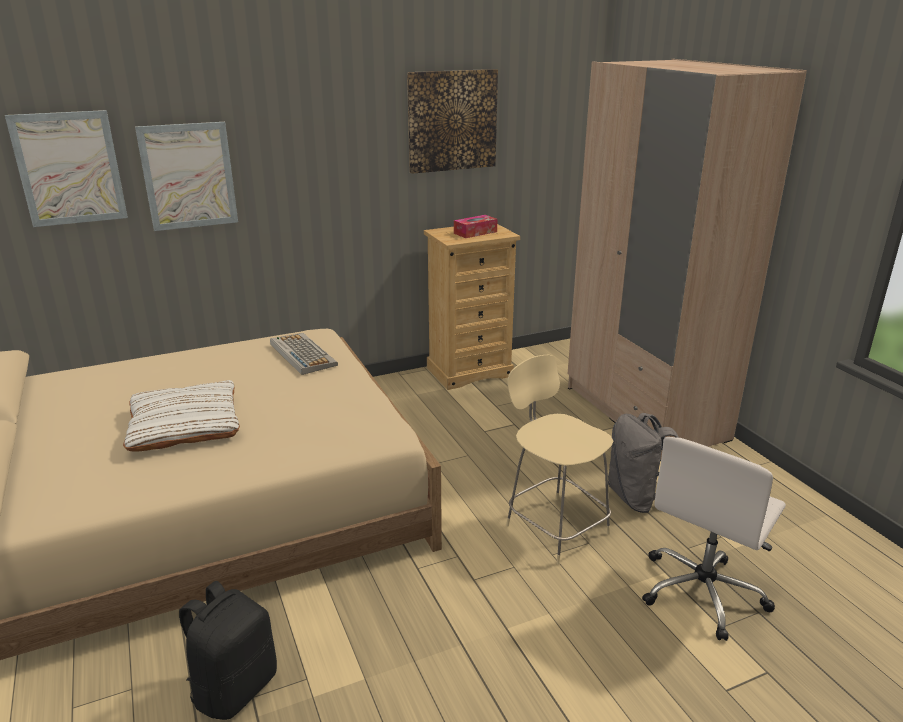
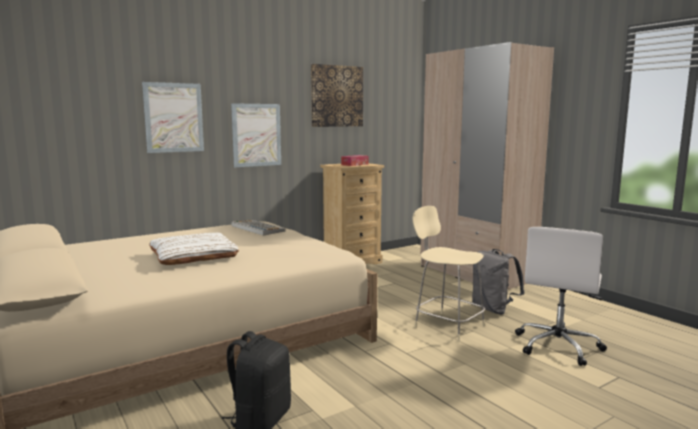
camera: 10 degrees left, 15 degrees down
(69, 168) = (95, 106): picture -> picture (256, 135)

